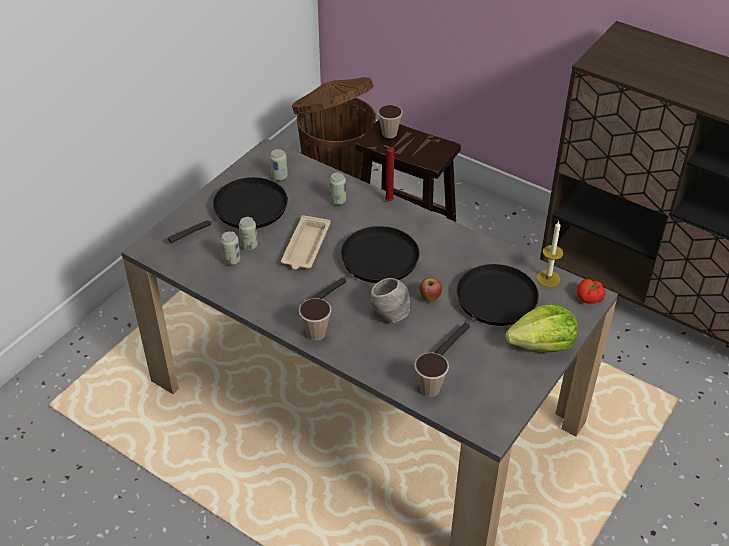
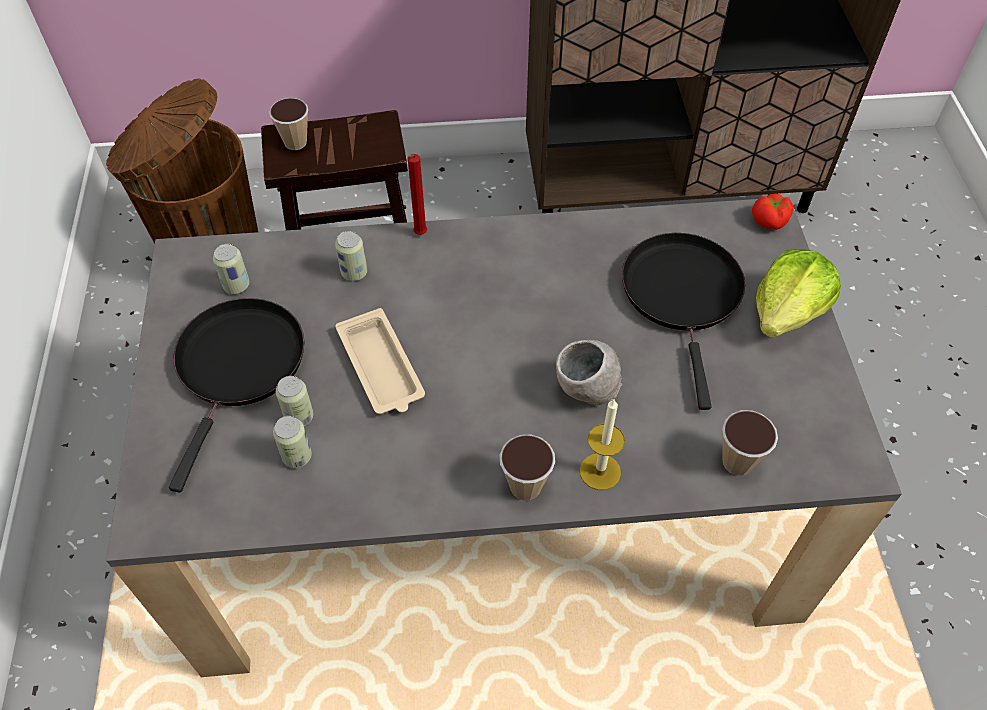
camera: 40 degrees left, 10 degrees up
(375, 263) = (493, 331): black frying pan -> none
(430, 298) = (608, 337): apple -> none
(548, 278) = (704, 224): candle -> candle (600, 471)

